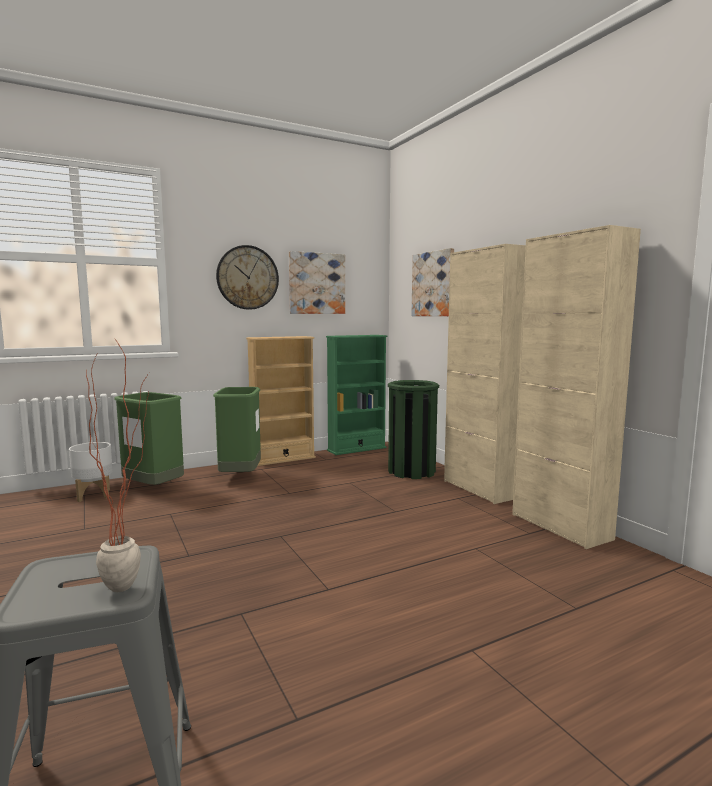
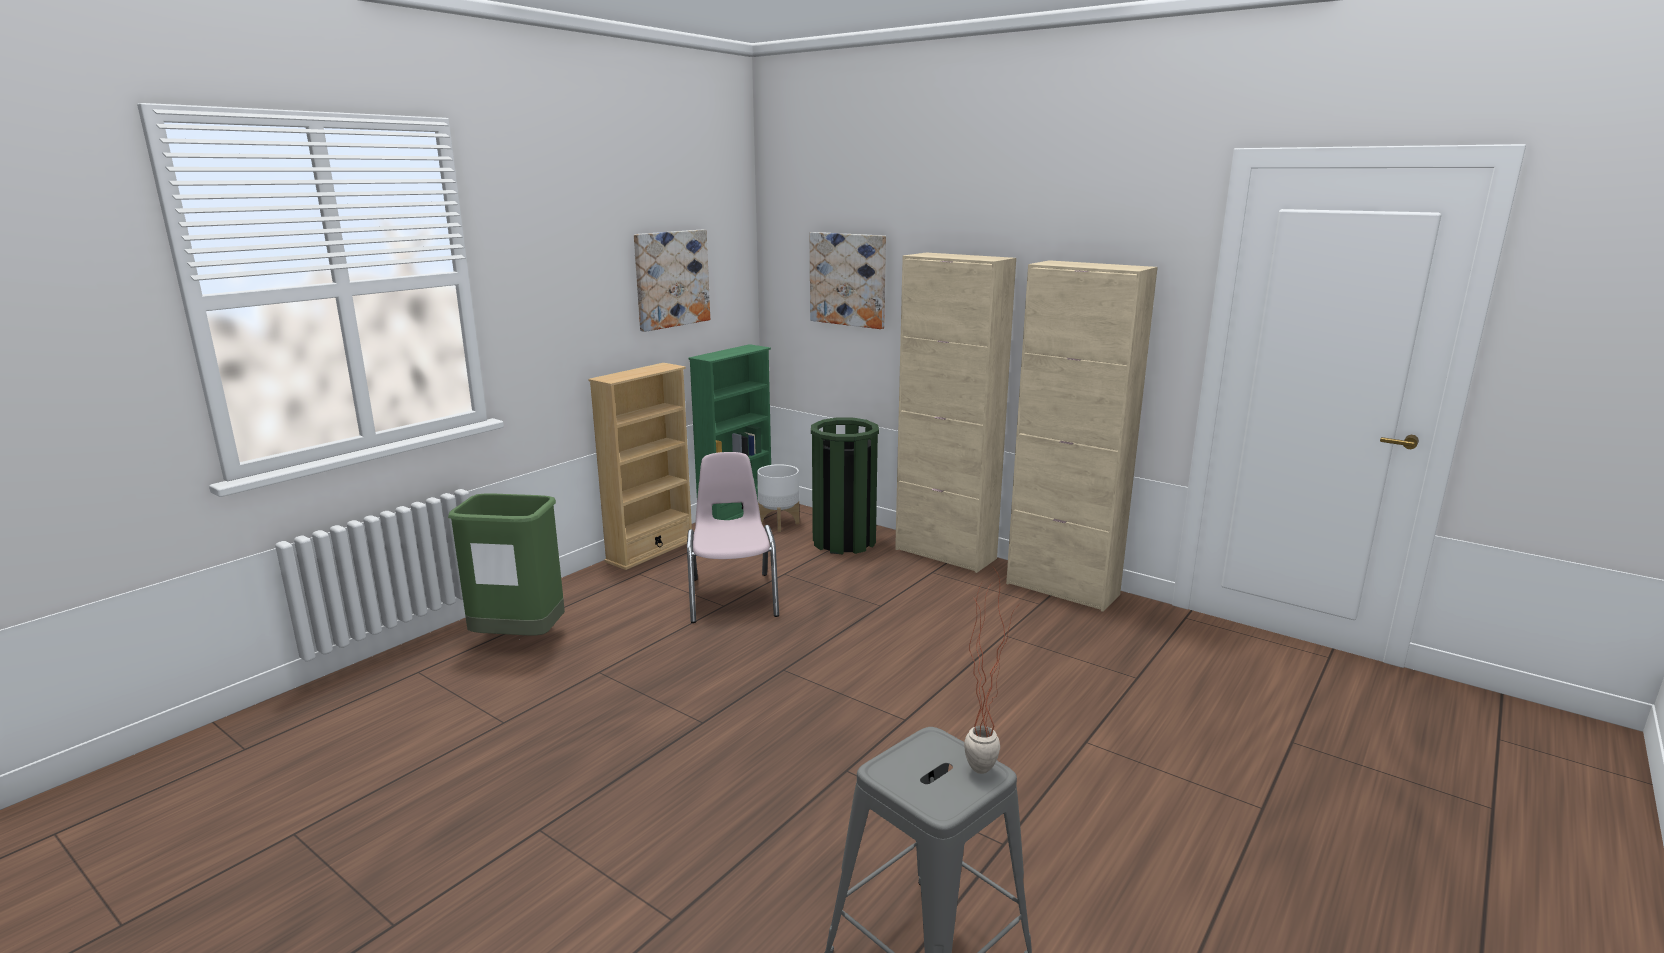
camera: 25 degrees left, 10 degrees up
(94, 495) = (436, 669): white planter -> white planter (778, 524)
(240, 477) = (624, 593): green trash can -> none
(247, 277) = (582, 284): wall clock -> none
(301, 489) = (733, 597): none -> pink chair

